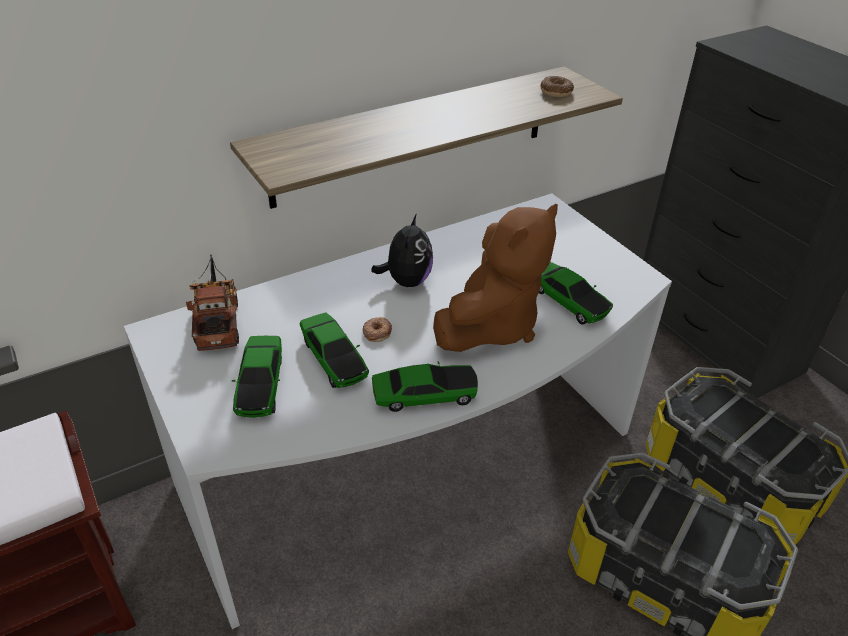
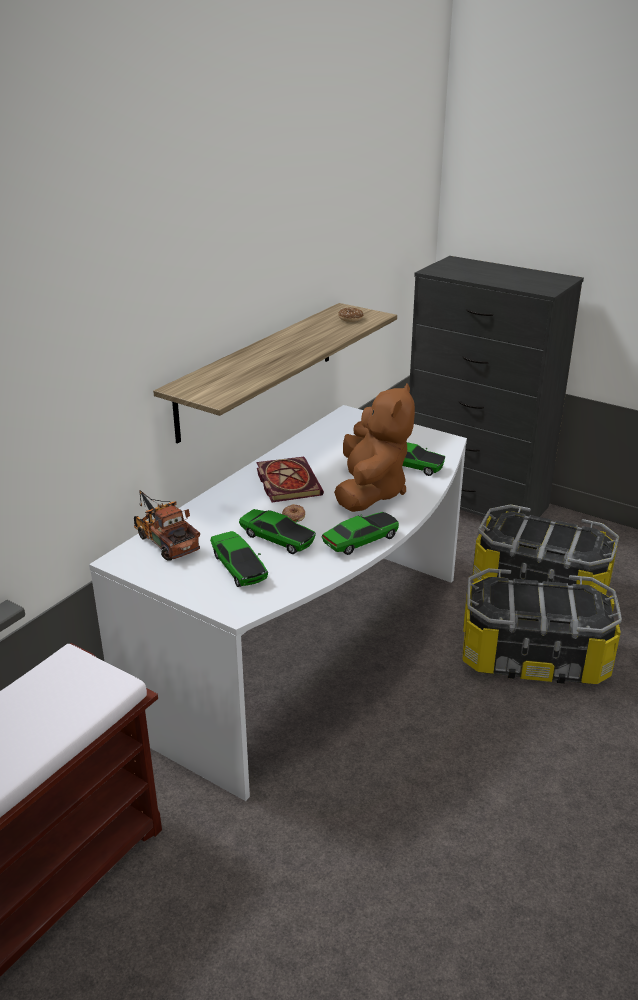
camera: 25 degrees left, 10 degrees down
(406, 281) = (286, 481): plush toy -> book

